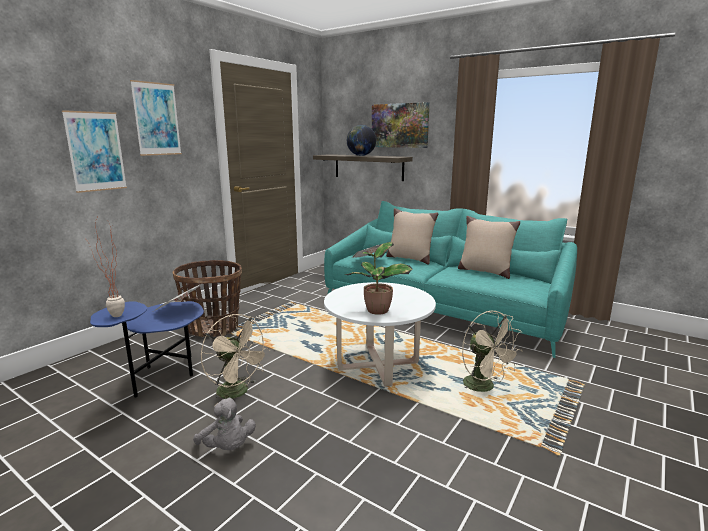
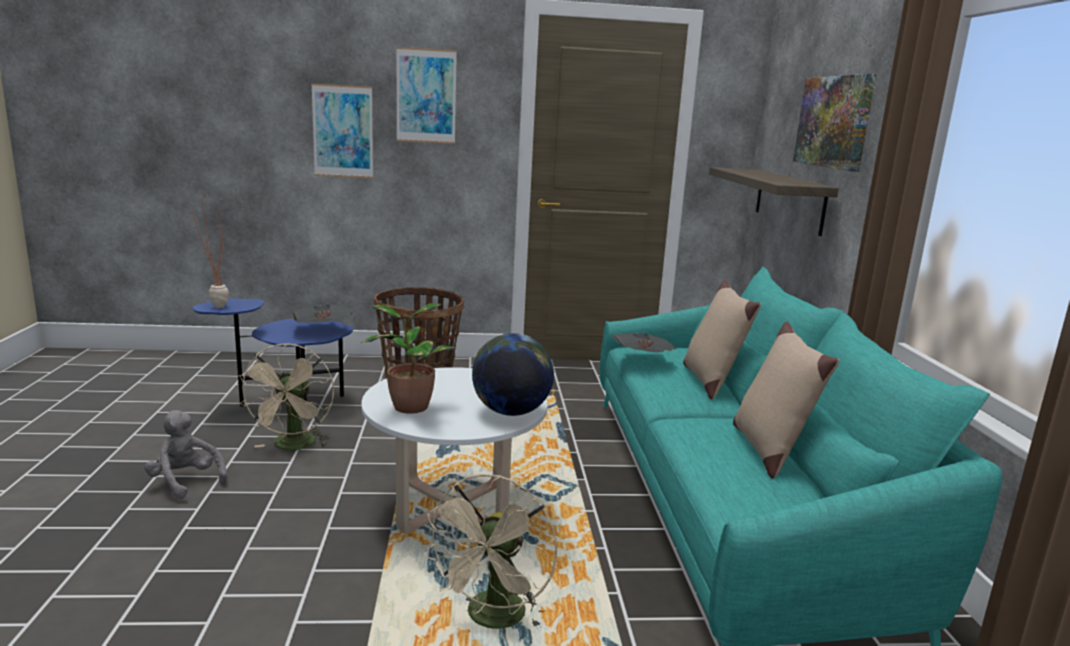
camera: 50 degrees right, 0 degrees up
(227, 448) = (185, 482): grey plush toy -> grey plush toy turned 120 degrees clockwise
(361, 156) = (761, 176): globe -> globe (511, 412)

